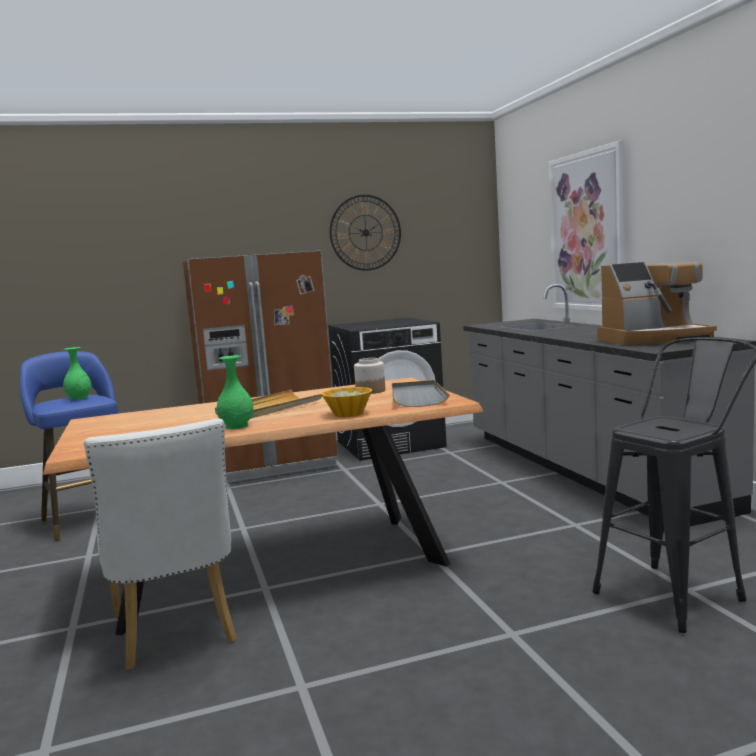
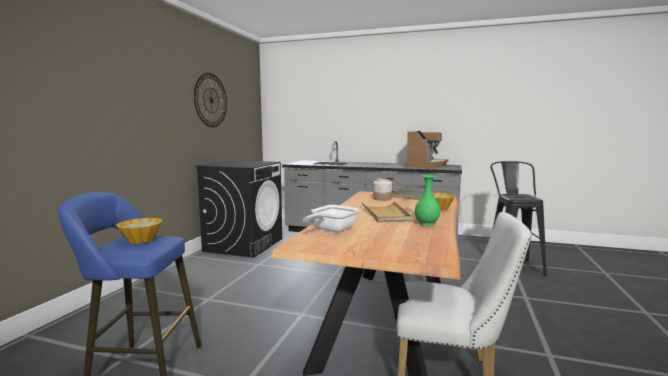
camera: 55 degrees left, 0 degrees up
(79, 398) = (141, 240): green vase -> bowl
(157, 414) = (331, 230): none -> frying pan
(269, 464) = (192, 276): brown fridge -> none
(587, 232) = (348, 115): picture -> none

